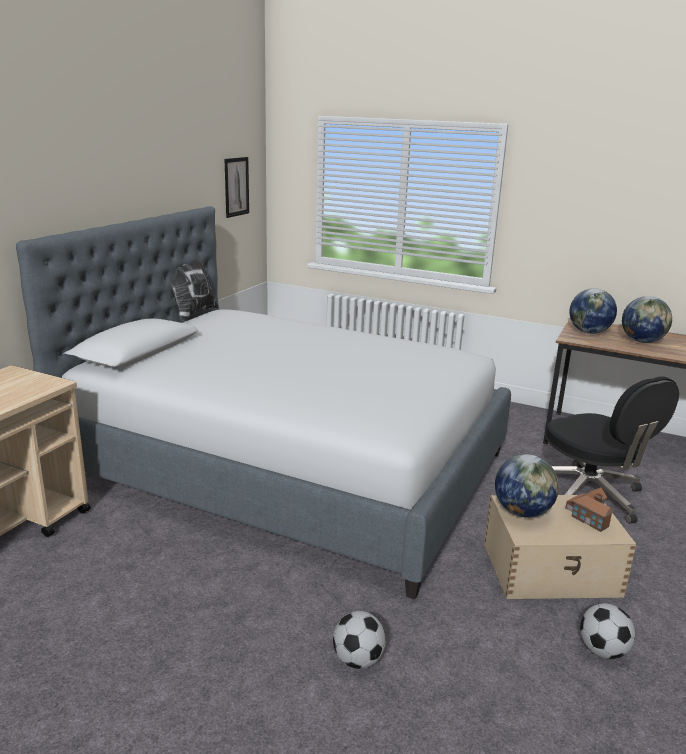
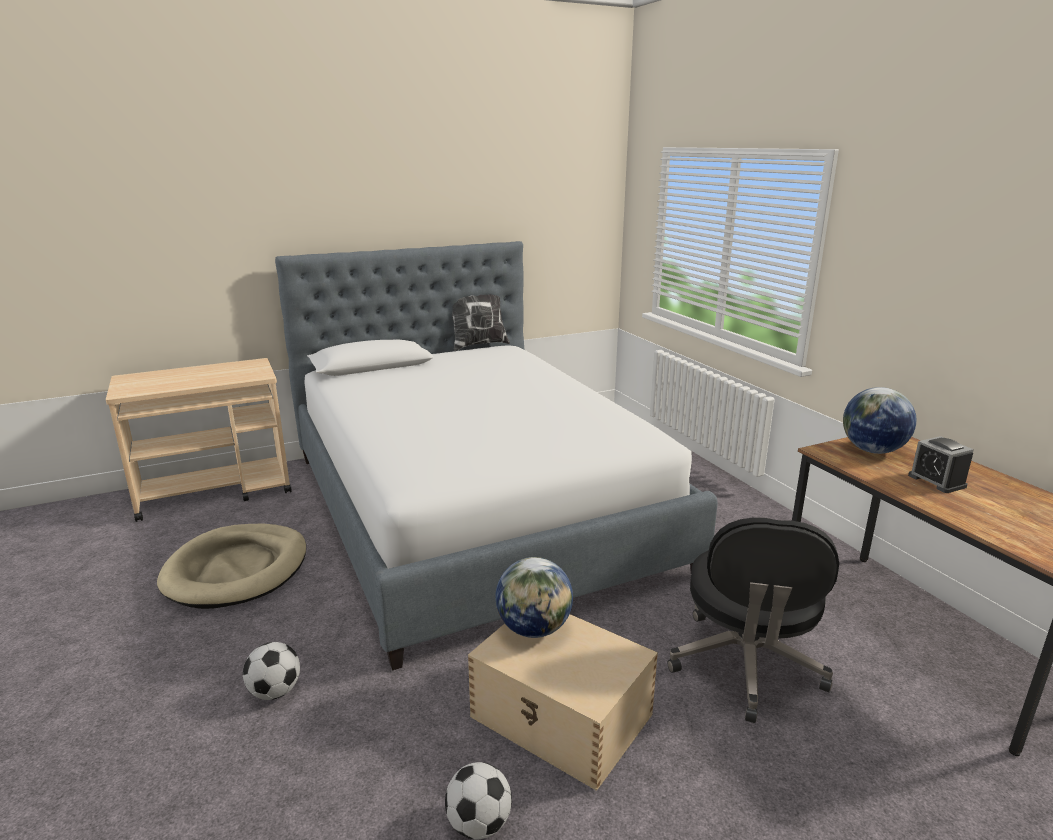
camera: 40 degrees right, 0 degrees up
(155, 595) = (237, 570): none -> beige dog bed
(236, 187) = (571, 224): picture -> none
(589, 515) = (601, 667): toy house -> none
(642, 341) = (936, 481): globe -> alarm clock

